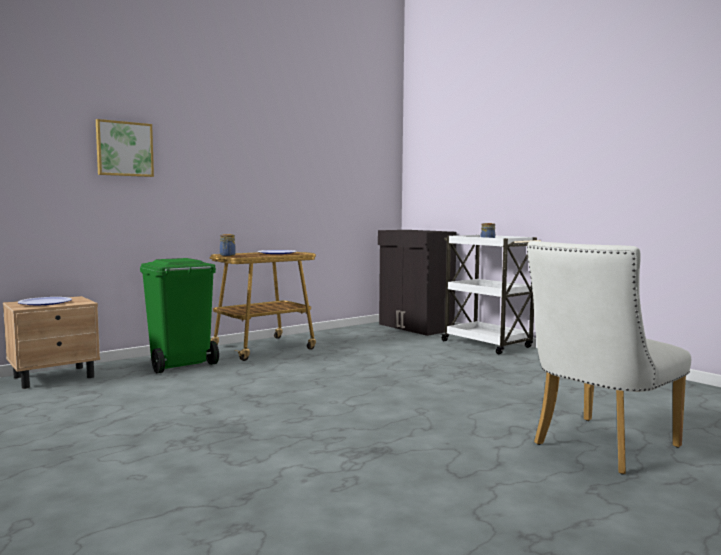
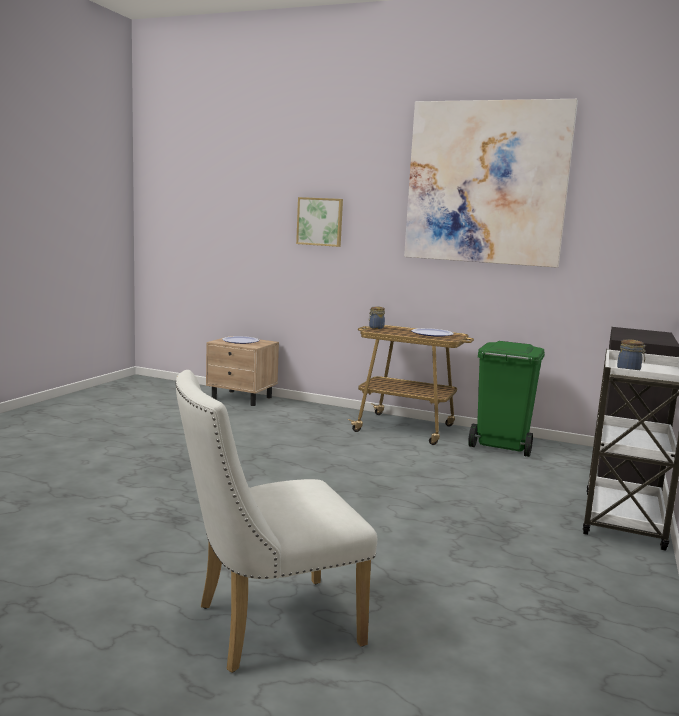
camera: 60 degrees right, 5 degrees up
(180, 365) = (313, 417): green trash can -> green trash can (501, 447)
(283, 119) = (486, 183): none -> picture
(598, 447) = (266, 626): white chair -> white chair turned 45 degrees counterclockwise

